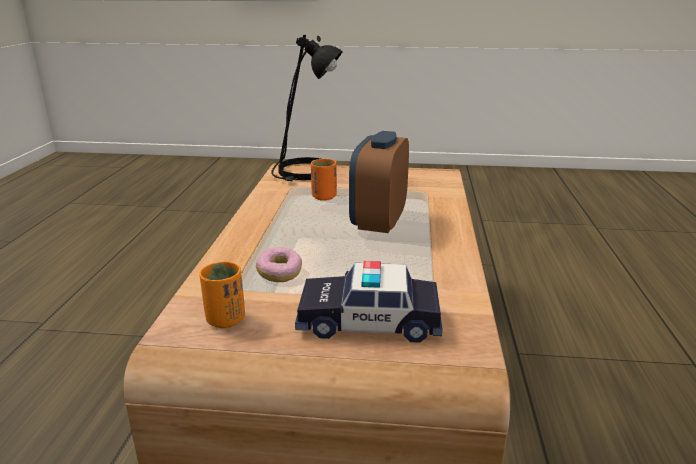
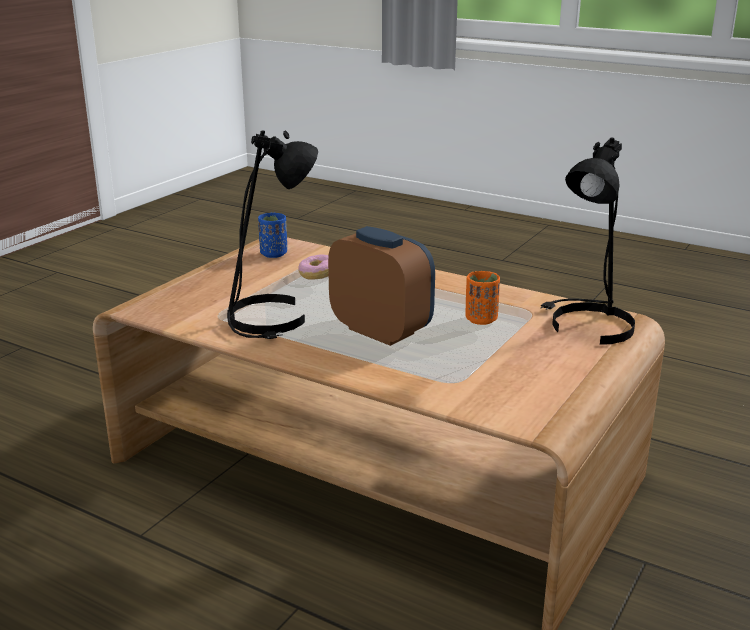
camera: 115 degrees right, 0 degrees up
(225, 320) = (273, 254): orange cup -> blue cup
(369, 321) = (215, 289): toy car -> none
(408, 267) = (270, 319): none -> black table lamp

